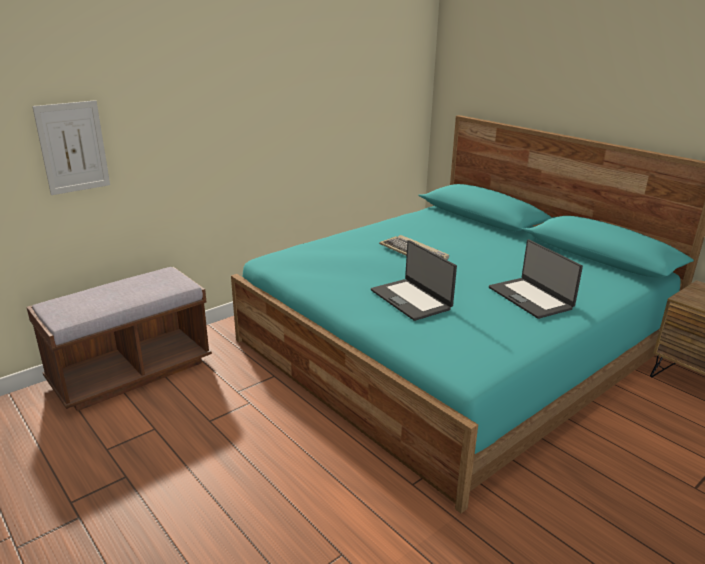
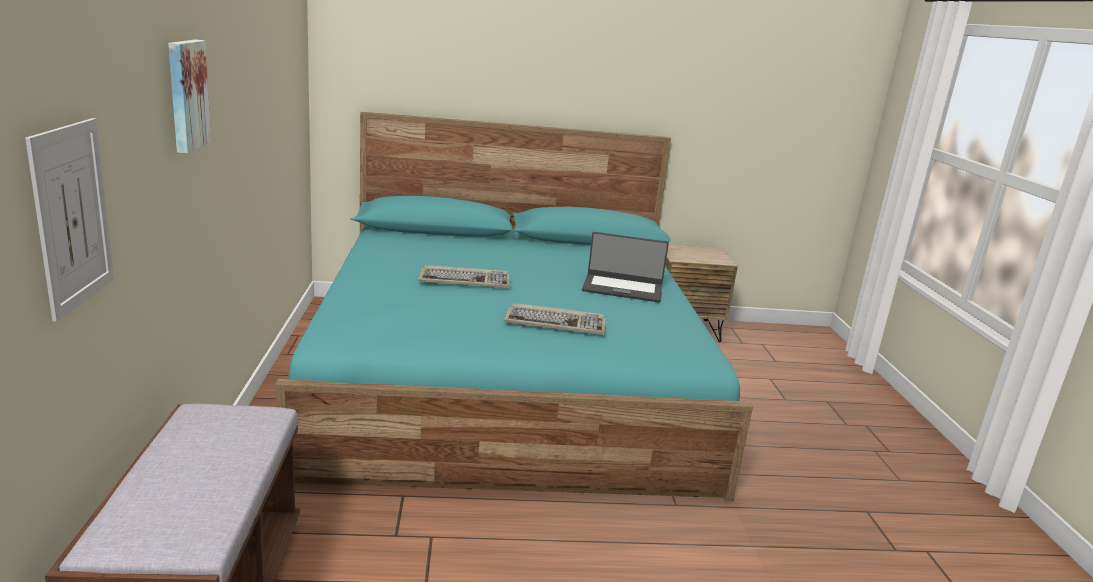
camera: 55 degrees left, 5 degrees down
(209, 92) = (185, 95): none -> picture
(411, 299) = (556, 323): laptop -> keyboard

